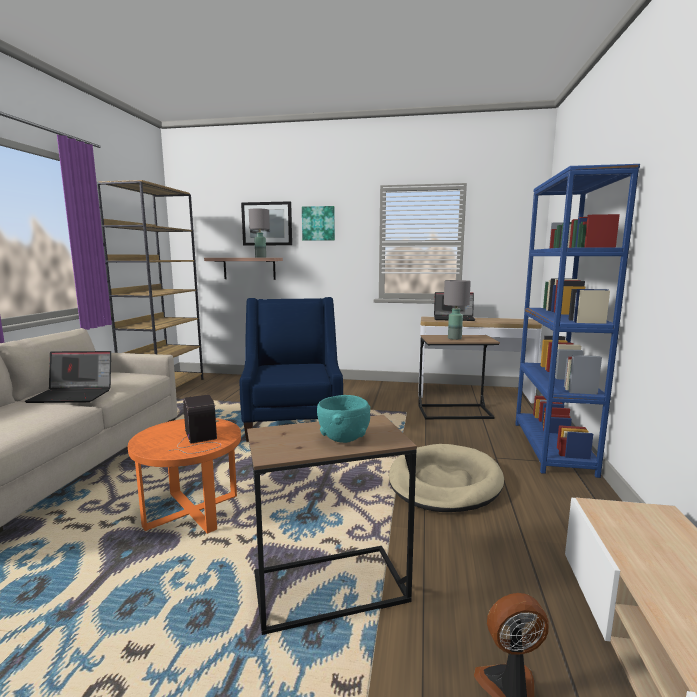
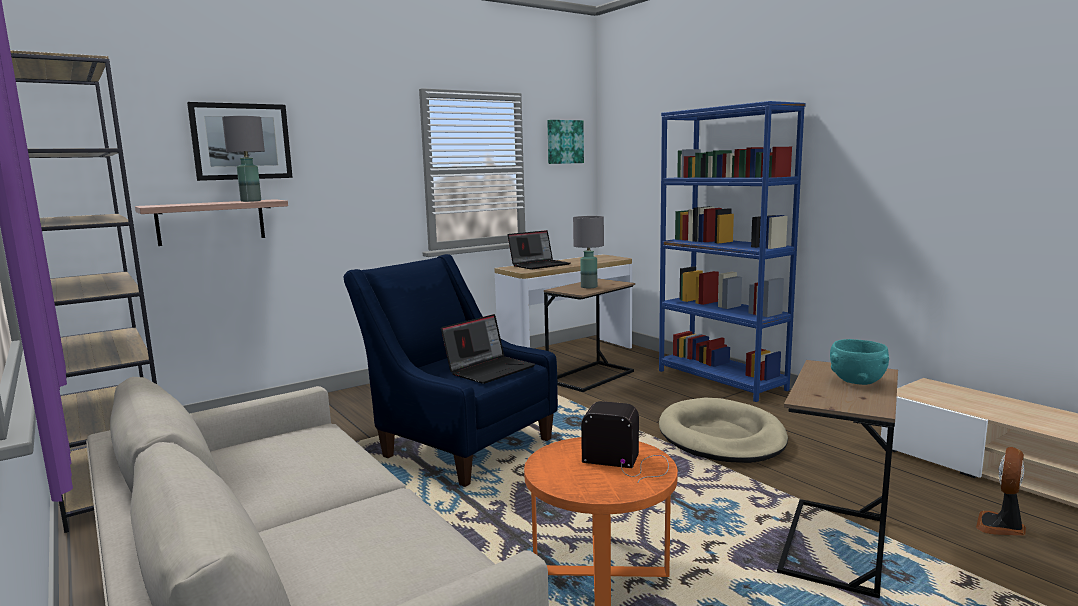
camera: 45 degrees left, 0 degrees up
(74, 395) = (323, 488): laptop -> laptop (490, 369)
(318, 223) = (333, 142): picture -> picture (564, 142)

